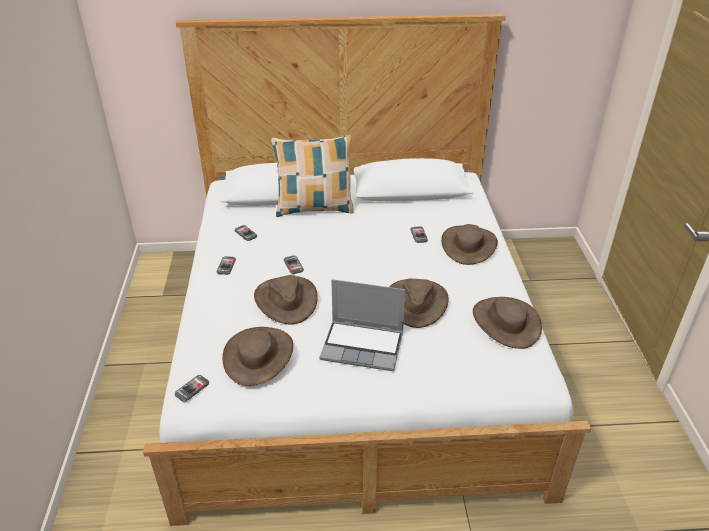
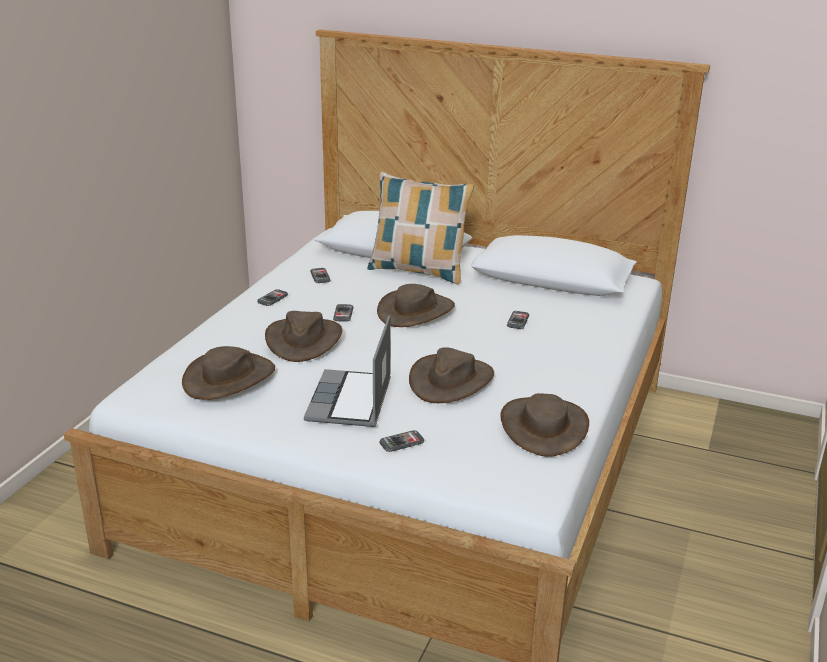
camera: 25 degrees right, 10 degrees down
(192, 389) = (141, 387): phone -> phone (401, 442)
(363, 346) = (351, 401): laptop -> laptop turned 60 degrees clockwise
(469, 245) = (573, 344): brown hat -> brown hat (416, 311)

